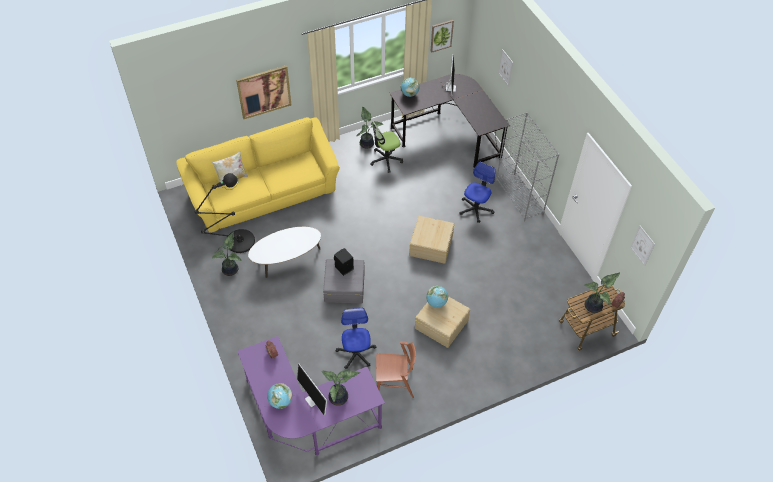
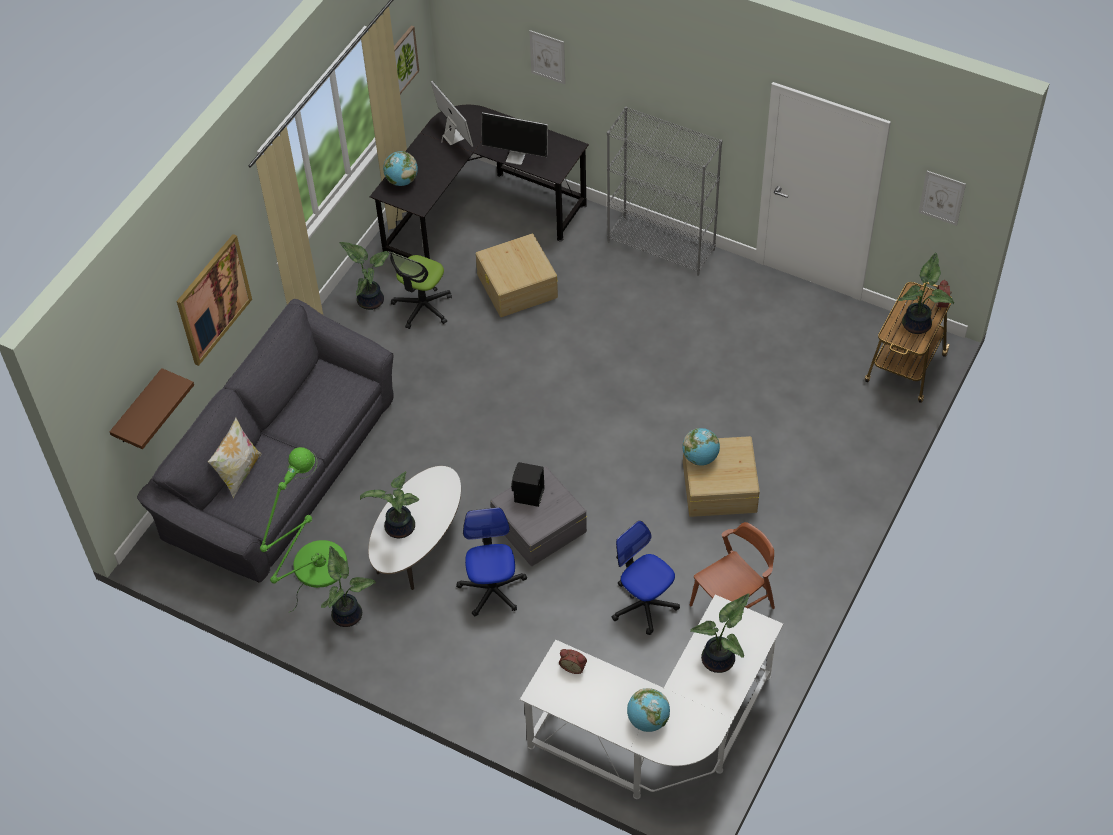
camera: 35 degrees left, 0 degrees up
(196, 120) = (138, 409): none -> brown shelf
(236, 242) = (315, 570): black floor lamp -> green floor lamp
(263, 191) = (281, 469): yellow sofa -> grey sofa
(273, 245) = (398, 529): none -> potted plant
(306, 417) = (660, 735): purple desk -> white desk
(313, 400) = (689, 686): monitor -> monitor (516, 157)
(431, 245) = (604, 389): beige storage box -> beige storage box (517, 286)
(475, 209) = (618, 299): office chair -> office chair (492, 589)

